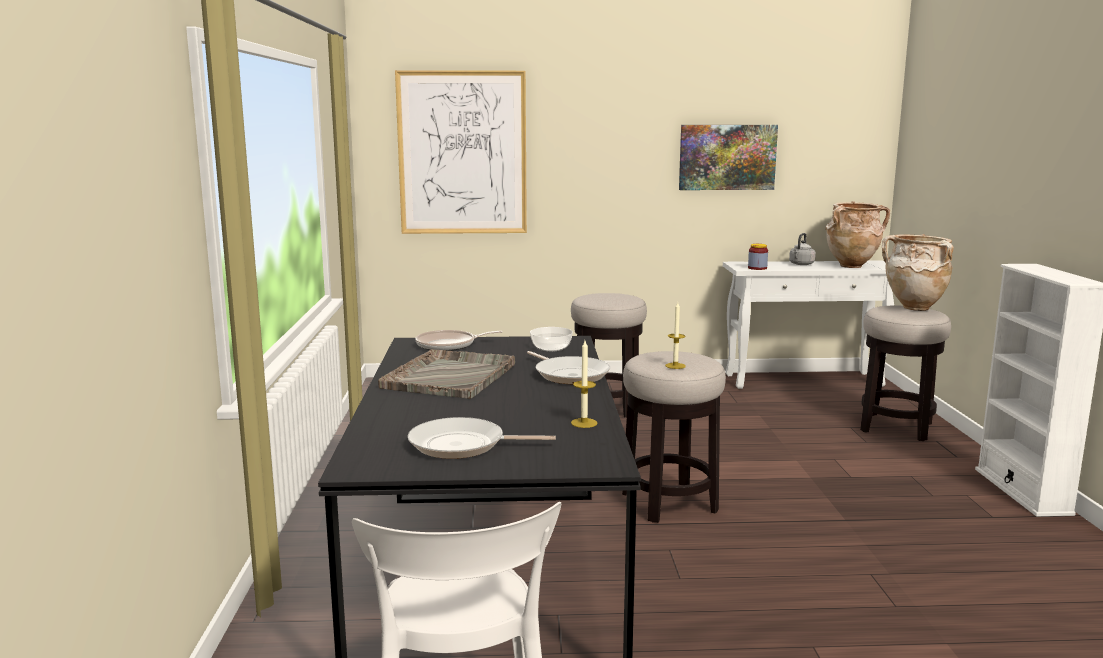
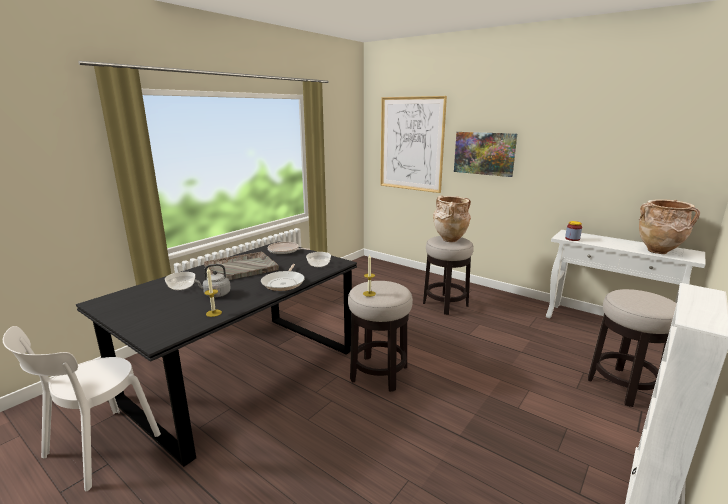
camera: 40 degrees right, 5 degrees up
(434, 416) = (182, 287): none -> bowl
(463, 445) = (148, 306): frying pan -> none
(727, 157) = (574, 156): picture -> picture (484, 153)
(801, 264) = (617, 242): grey kettle -> grey kettle (215, 294)
(913, 308) = (654, 298): beige vase -> beige vase (449, 240)

